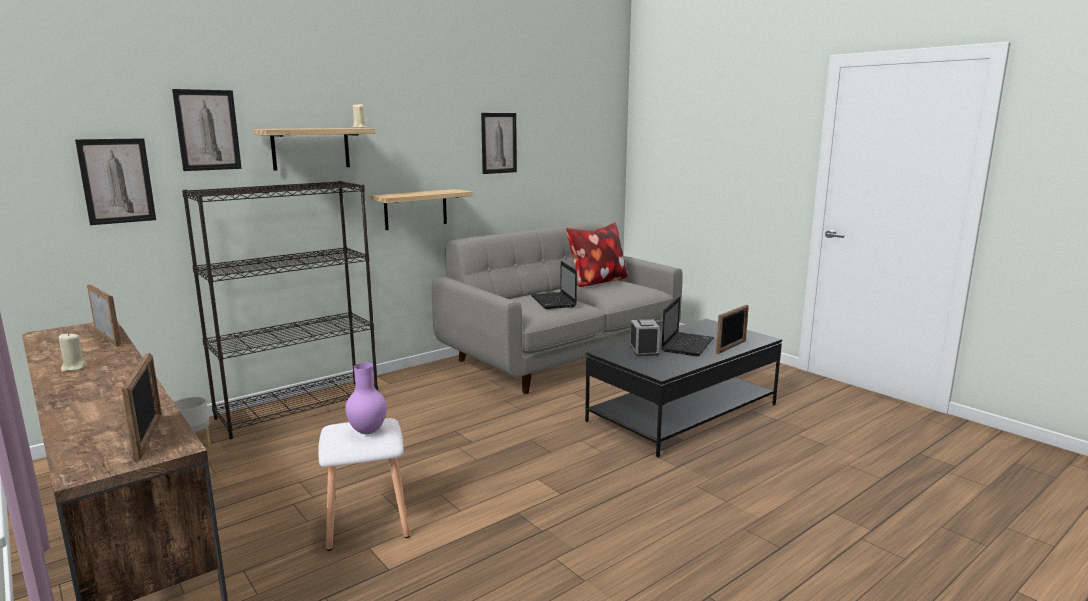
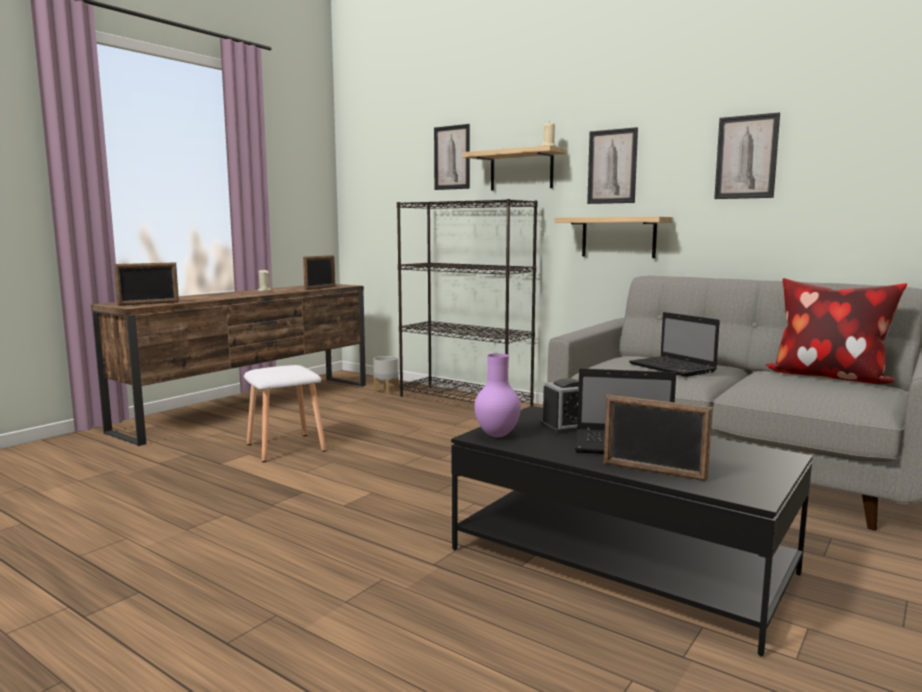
camera: 75 degrees right, 5 degrees down
(117, 181) = (402, 196): picture -> picture (612, 166)
(368, 431) = (281, 370): purple vase -> purple vase (498, 435)
(554, 302) = (673, 368): laptop -> laptop turned 90 degrees counterclockwise

